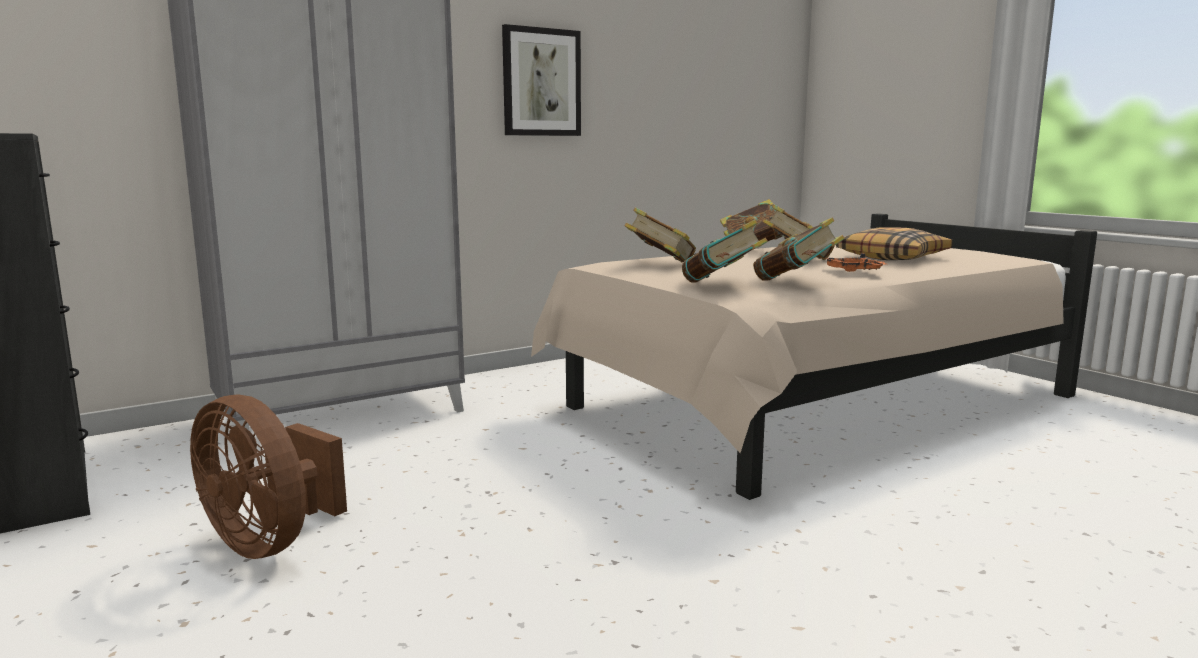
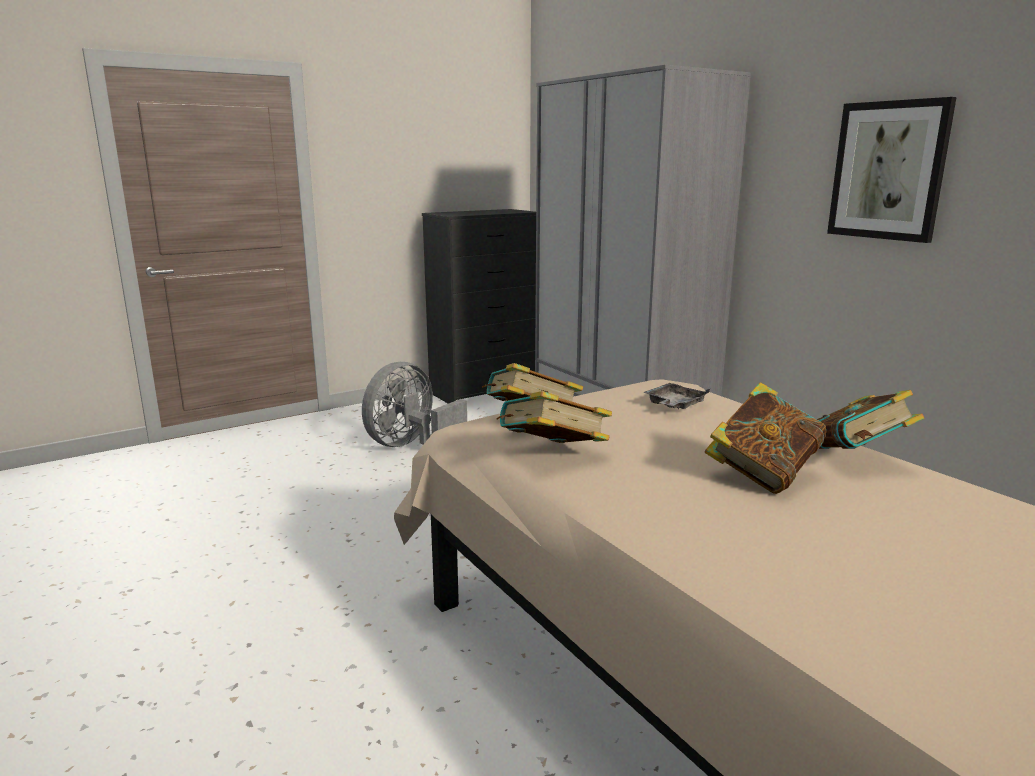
camera: 90 degrees right, 5 degrees up
(270, 542) = (411, 446): brown fan -> grey fan
(660, 264) = (674, 405): book -> grey tray
(854, 271) = (647, 497): orange tray -> none
(893, 257) = (862, 559): pillow -> none

